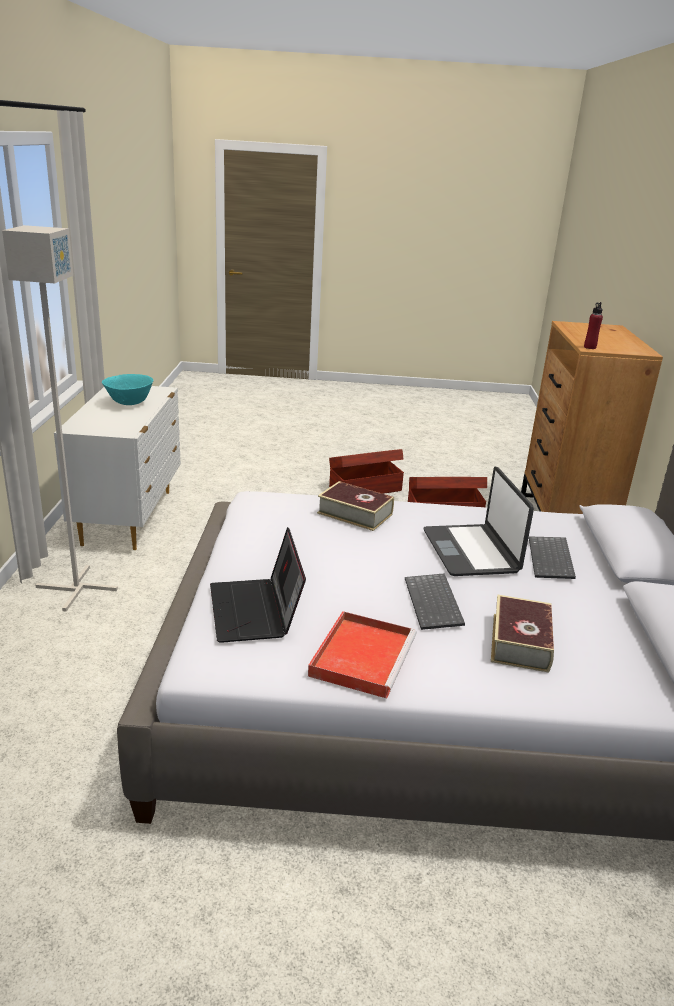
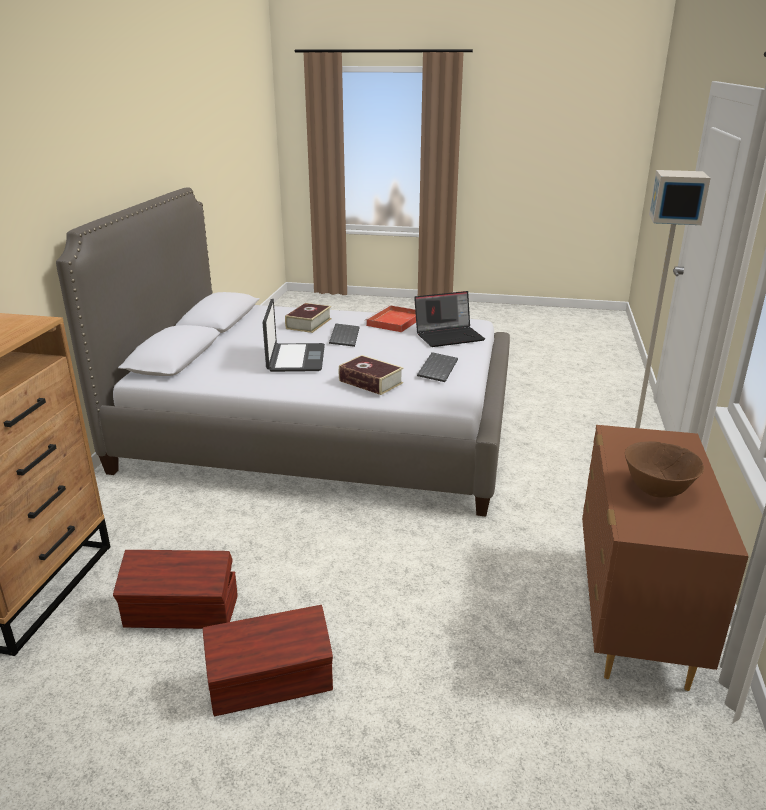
camera: 170 degrees left, 0 degrees up
(129, 403) = (657, 490): turquoise bowl -> brown bowl
(130, 517) = (633, 618): white dresser -> brown dresser
(256, 611) = (449, 336): laptop -> laptop turned 75 degrees clockwise
(552, 560) = (241, 354): keyboard -> keyboard (437, 368)
(589, 347) = (35, 322): red bottle -> none

